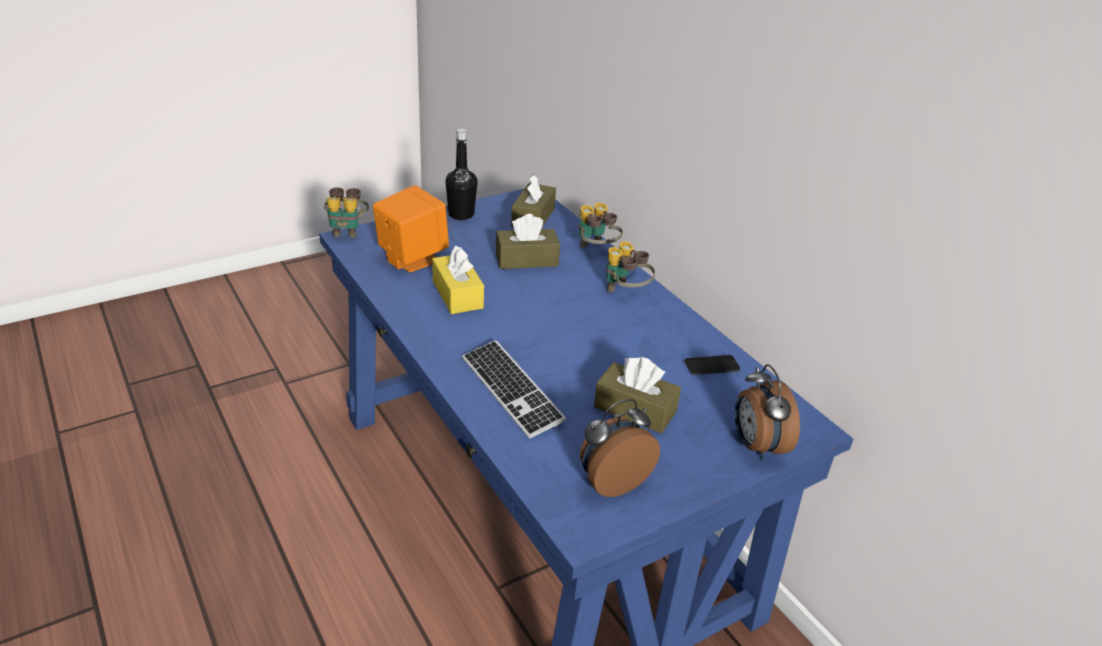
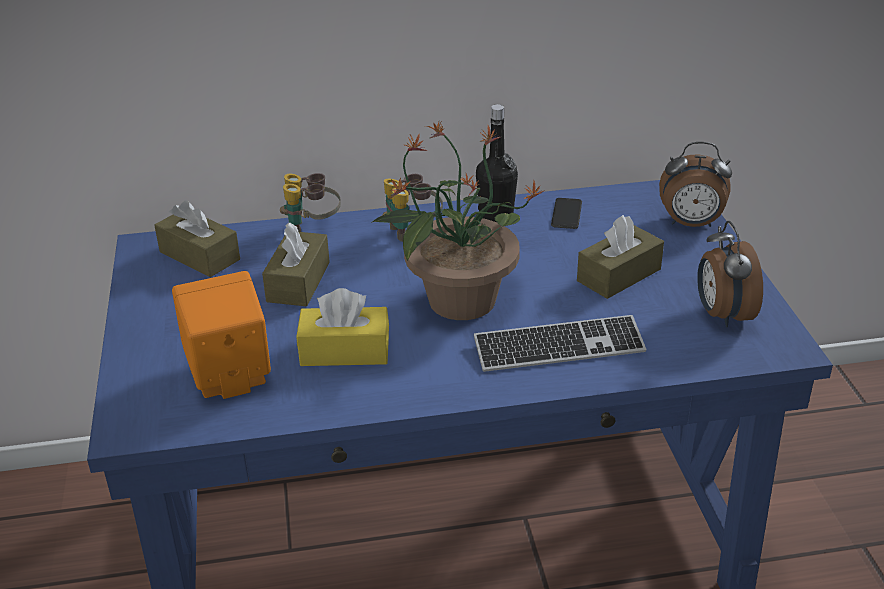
camera: 65 degrees left, 0 degrees up
(347, 231) = (105, 427): binoculars -> none
(461, 214) = (144, 312): black bottle -> black bottle (496, 216)
(546, 331) = (459, 300): none -> potted plant

